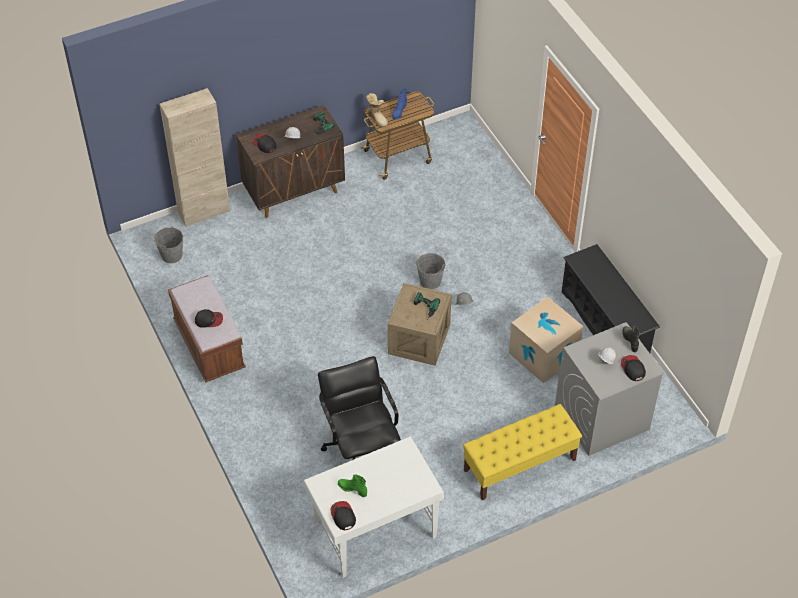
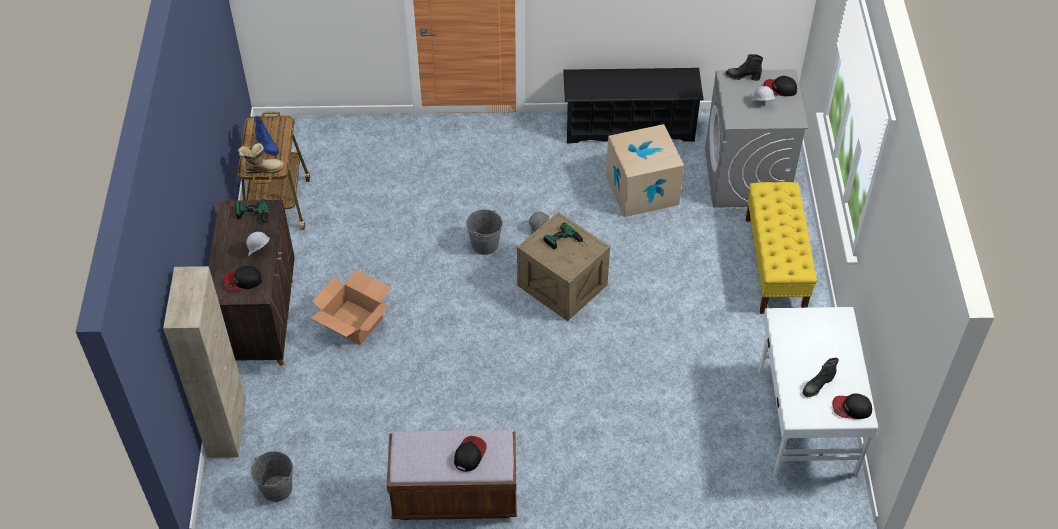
camera: 65 degrees left, 0 degrees up
(320, 238) = (354, 322): none -> cardboard box
(352, 489) = (817, 386): green boot -> black boot
(360, 447) = (686, 395): black office chair -> none

